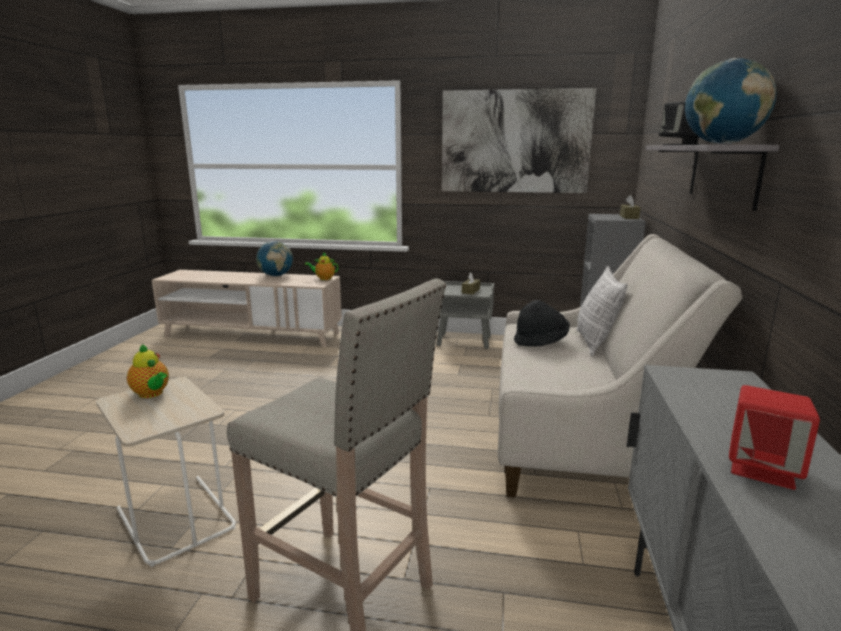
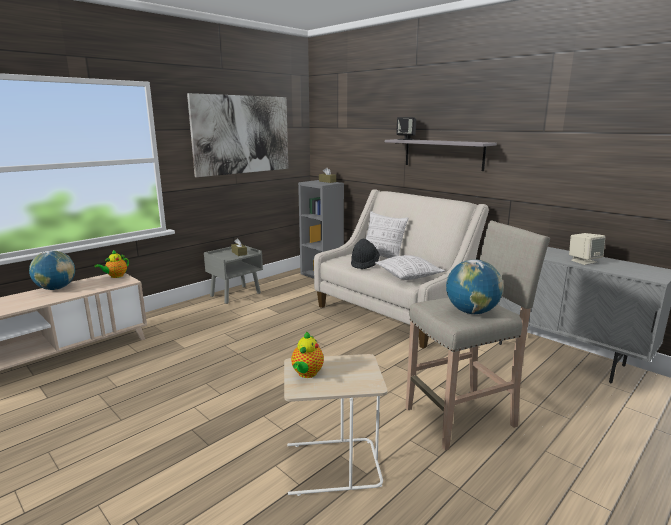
camera: 55 degrees left, 0 degrees up
(152, 394) = (306, 374): teapot -> teapot turned 120 degrees clockwise
(550, 375) = (408, 275): none -> pillow
(722, 144) = (470, 142): globe -> globe (471, 312)
(762, 469) = (584, 261): red speaker -> beige speaker

